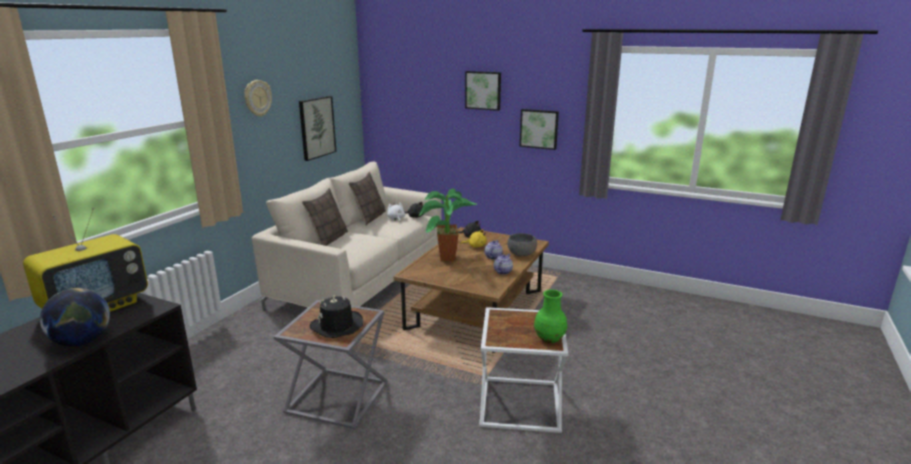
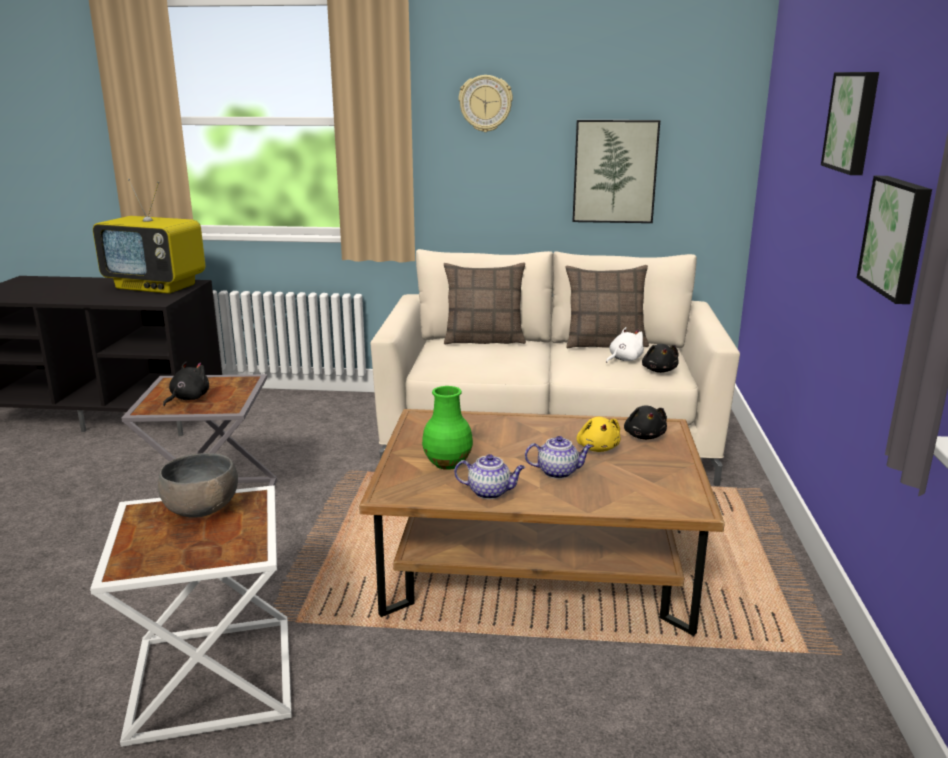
camera: 70 degrees right, 0 degrees up
(82, 342) = (82, 298): globe -> none
(337, 326) = (188, 398): black hat -> black plush toy
(445, 260) = (502, 433): potted plant -> none
(521, 254) = (602, 499): grey bowl -> grey bowl (201, 509)
(549, 338) = (149, 561): green vase -> green vase (448, 463)

